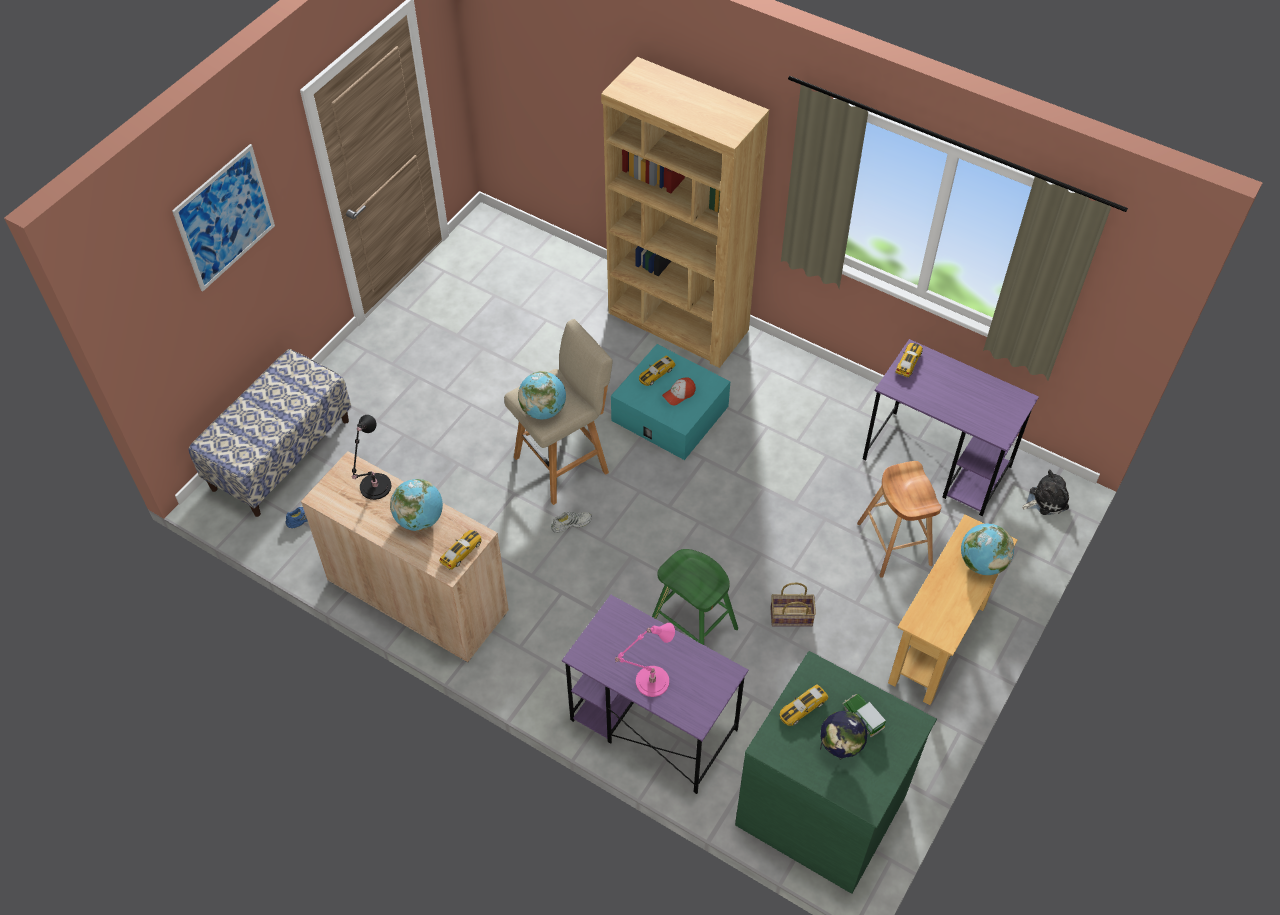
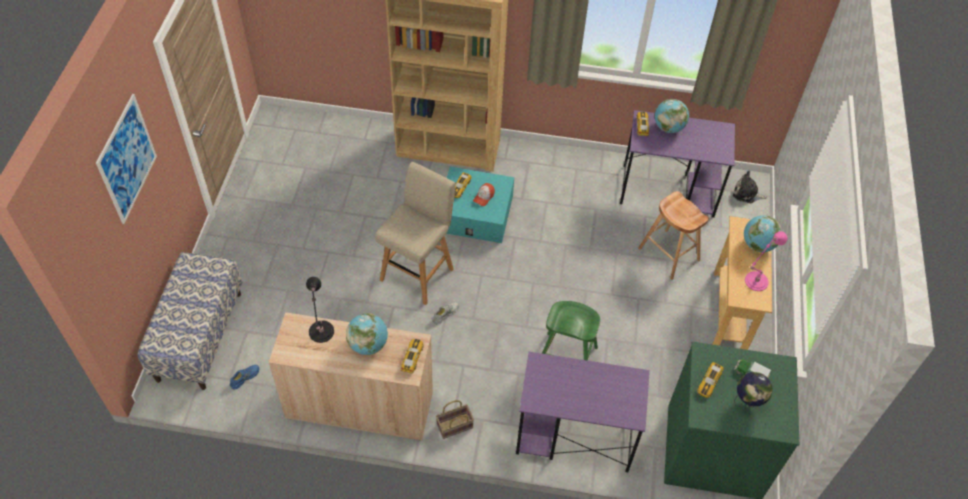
camera: 25 degrees left, 0 degrees up
(543, 410) = (410, 236): globe -> globe (668, 127)
(649, 682) = (588, 403): pink table lamp -> pink table lamp (754, 282)
(790, 617) = (627, 327): basket -> basket (454, 427)
(1045, 499) = (747, 193): plush toy -> plush toy turned 120 degrees counterclockwise

